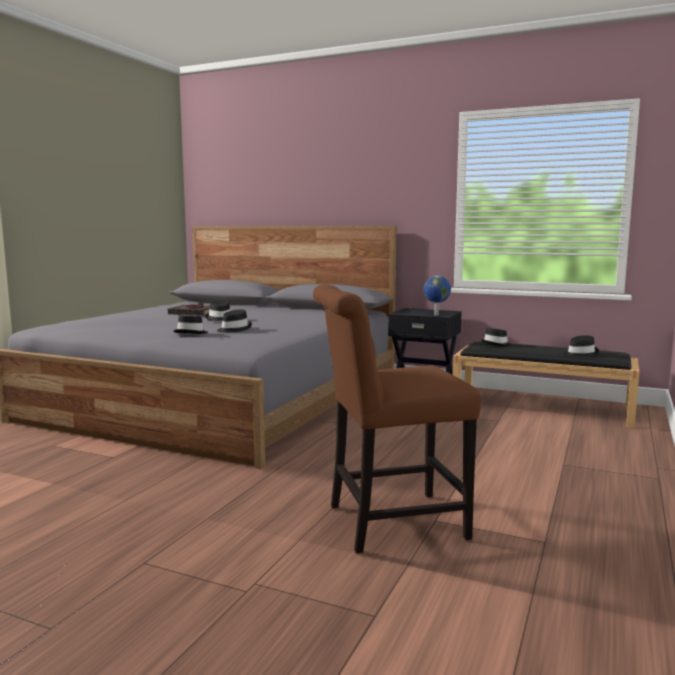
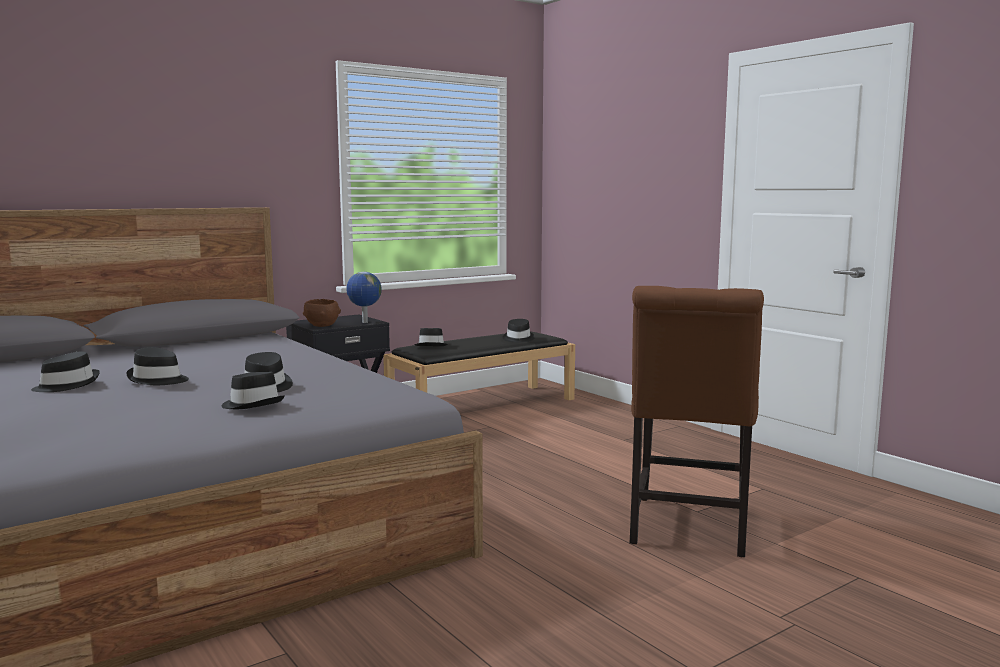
camera: 60 degrees left, 0 degrees up
(193, 314) = (67, 385): black book -> black hat
(404, 313) = (321, 326): none -> brown bowl

